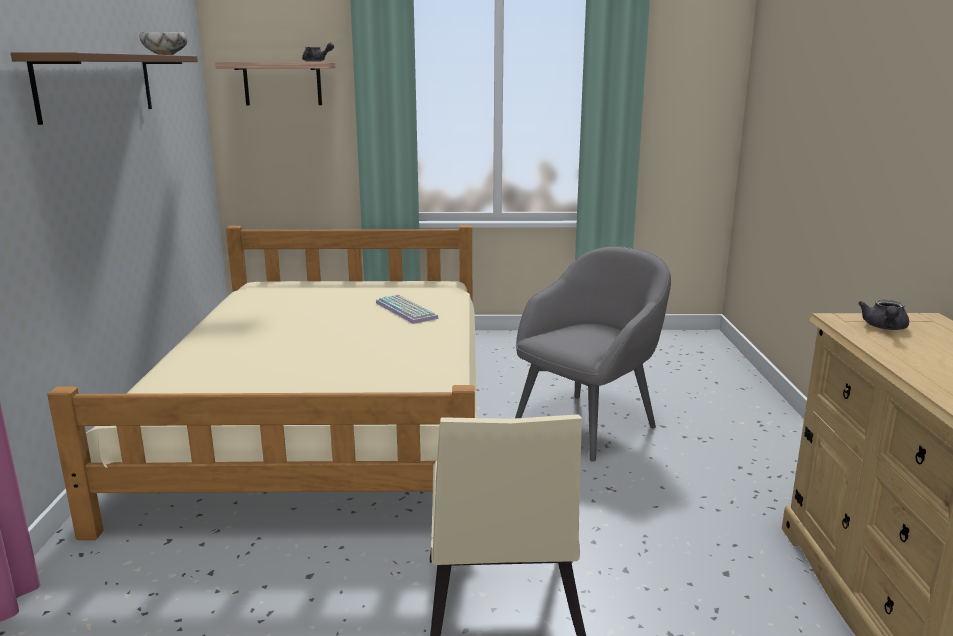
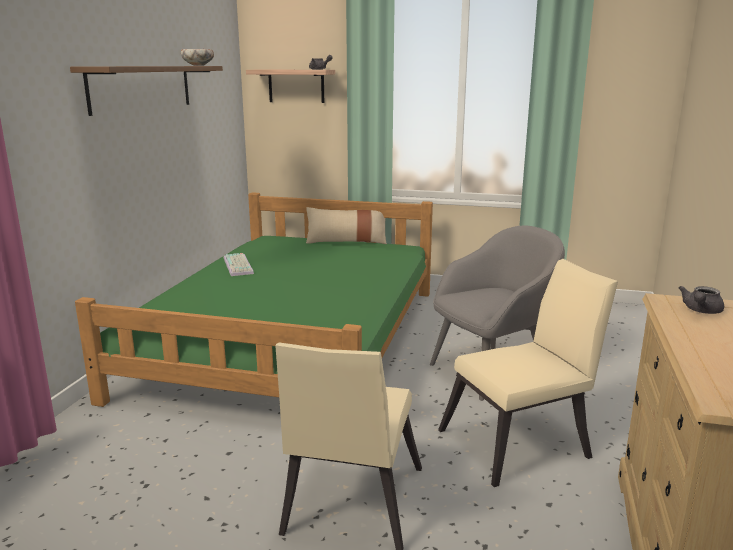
camera: 15 degrees right, 0 degrees up
(328, 414) = (293, 339): beige bed -> green bed
(366, 282) = (347, 241): none -> beige pillow
(408, 310) = (364, 265): keyboard -> keyboard (239, 265)
(662, 505) = (522, 442): none -> beige chair

